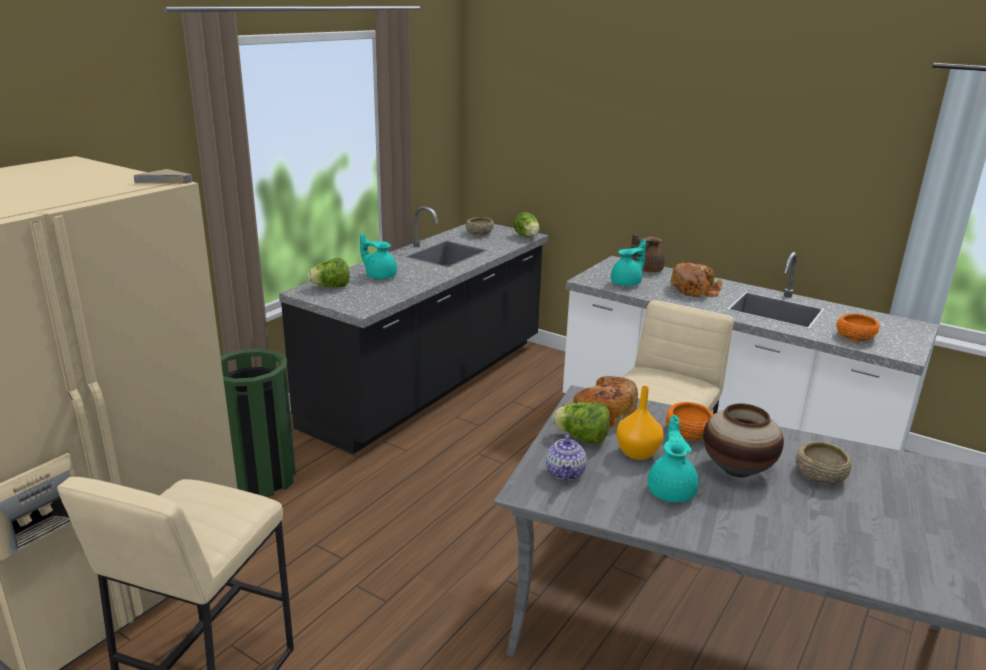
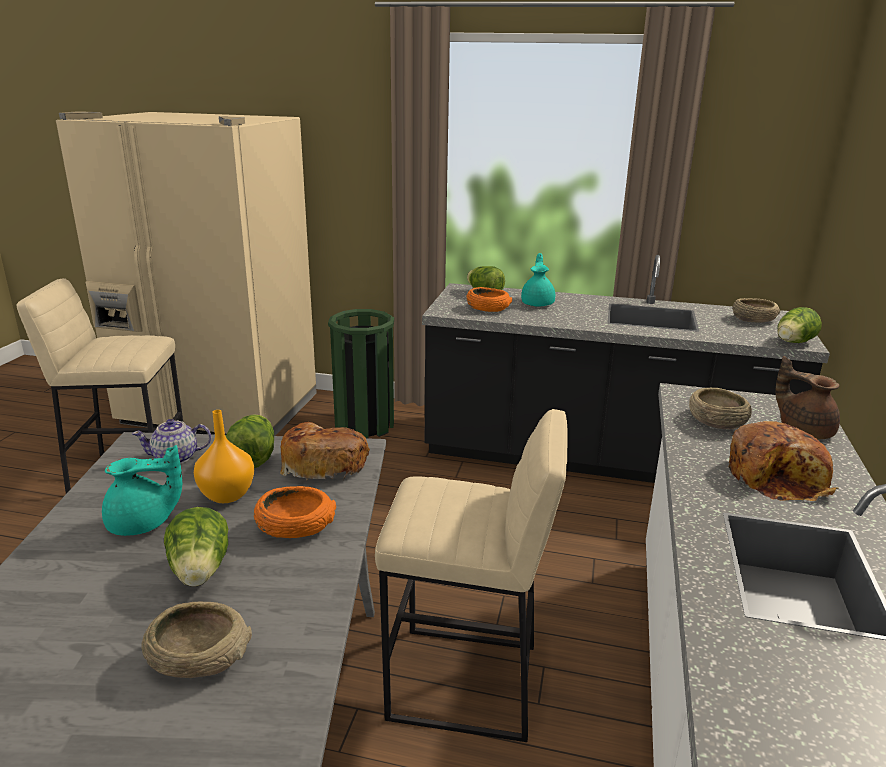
camera: 70 degrees right, 0 degrees up
(627, 283) = (716, 421): turquoise teapot -> beige bowl
(736, 469) = (200, 572): vase -> lettuce
(855, 336) = (777, 690): orange bowl -> orange bowl (487, 308)

